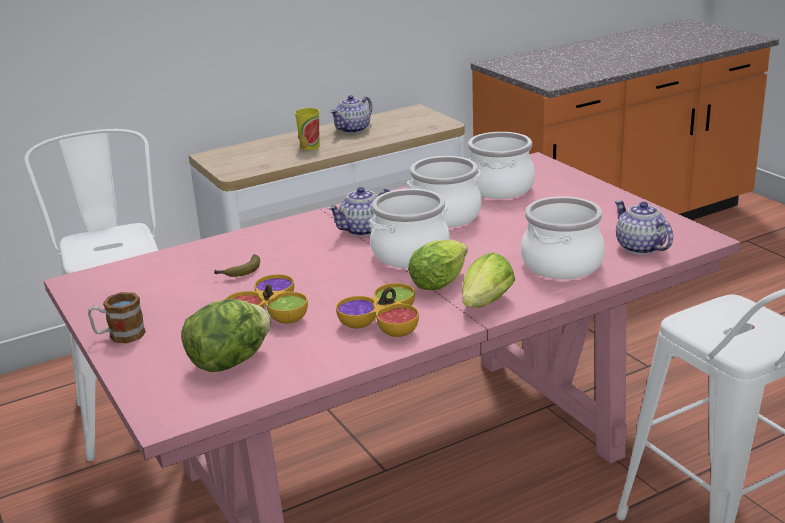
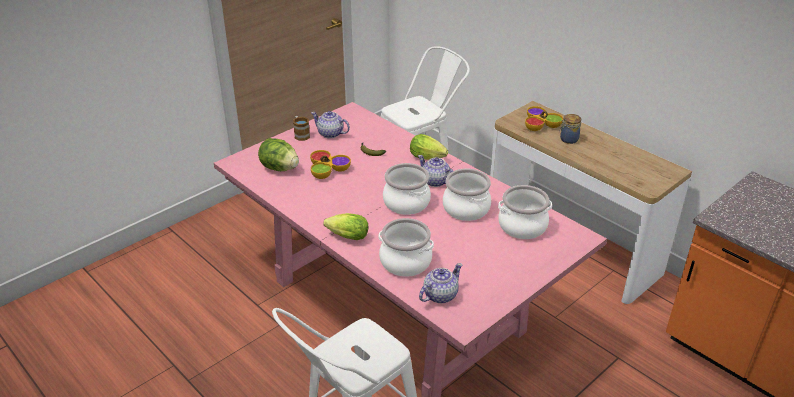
camera: 75 degrees right, 10 degrees up
(310, 147) = (568, 139): cup -> jar
(353, 129) = (612, 150): teapot -> teapot (330, 134)
(384, 322) = (322, 205): bowl -> bowl (540, 124)
(441, 282) = (372, 218): lettuce -> lettuce (429, 158)

